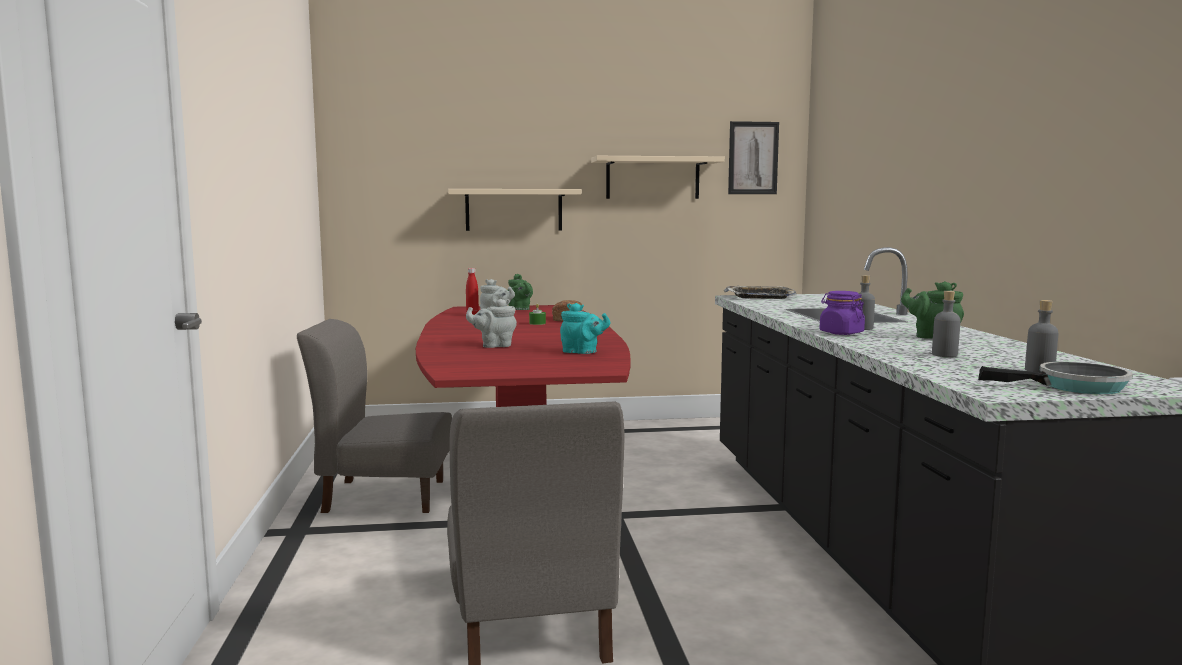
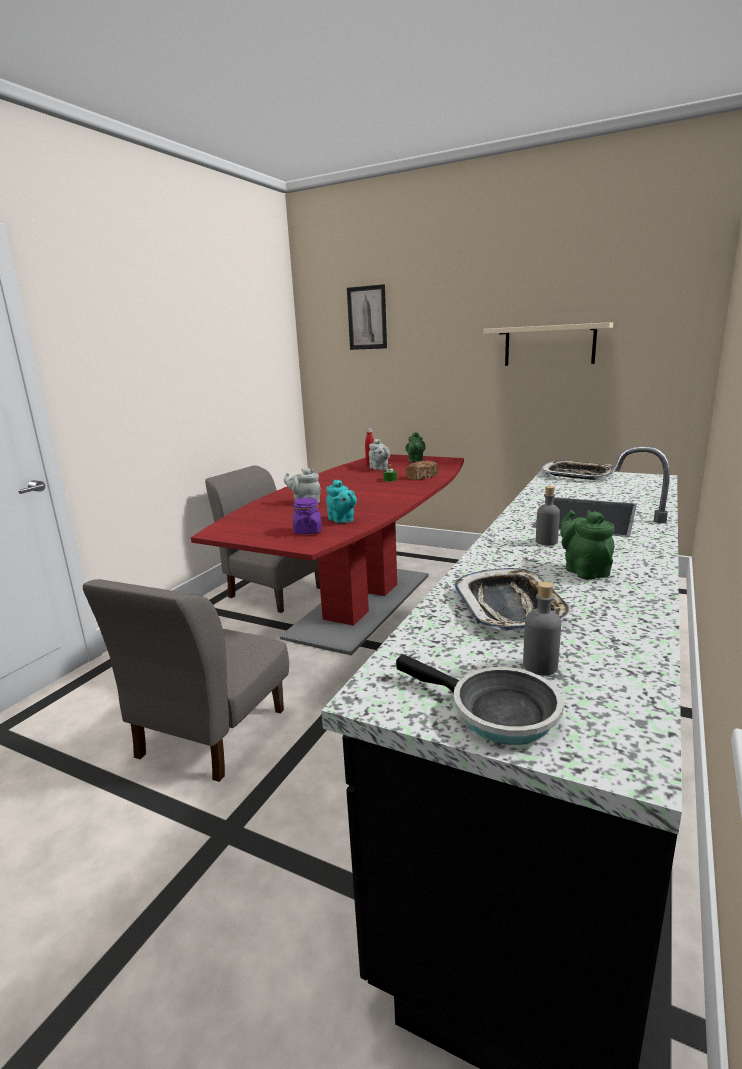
camera: 35 degrees right, 10 degrees up
(514, 210) = (429, 376): beige shelf -> none
(753, 158) = (658, 319): picture -> picture (367, 318)
(841, 333) = (503, 546): purple jar -> purple jar (308, 531)
(944, 355) = (509, 607): grey bottle -> tray

